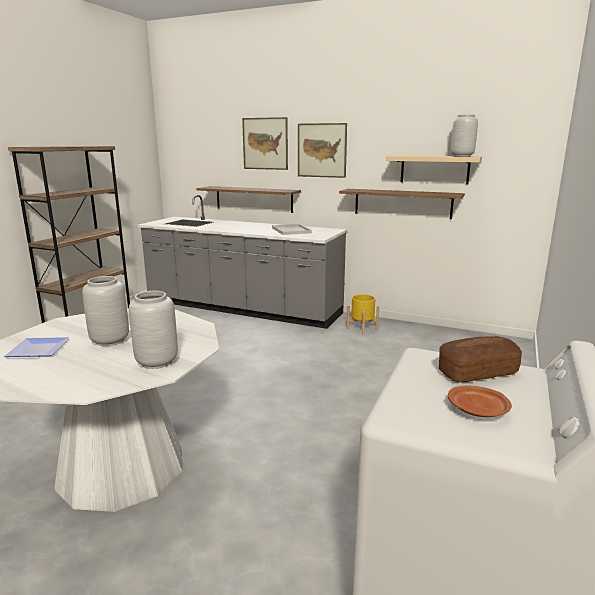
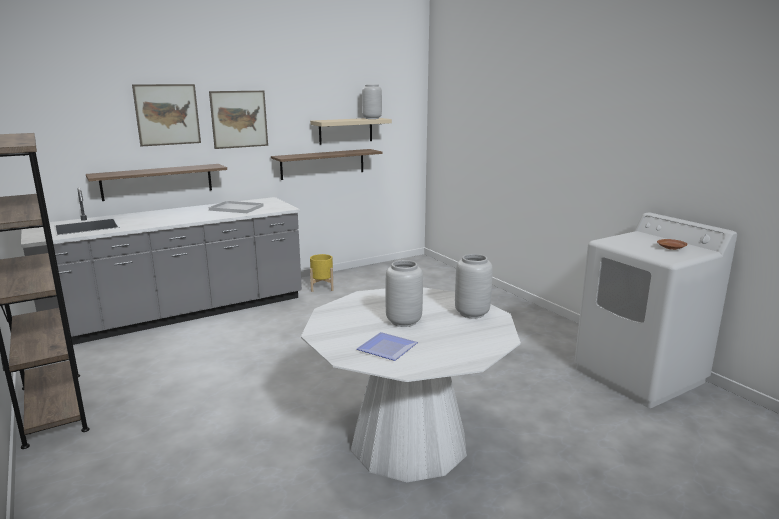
camera: 55 degrees left, 0 degrees up
(477, 373) = (633, 239): bread -> none

